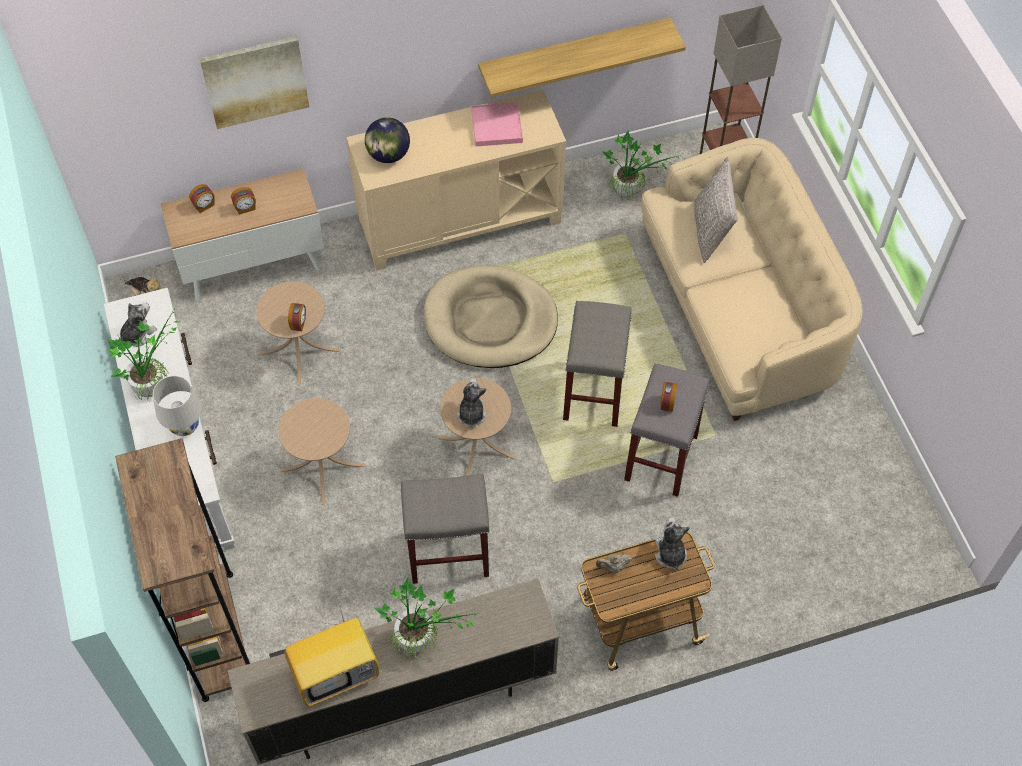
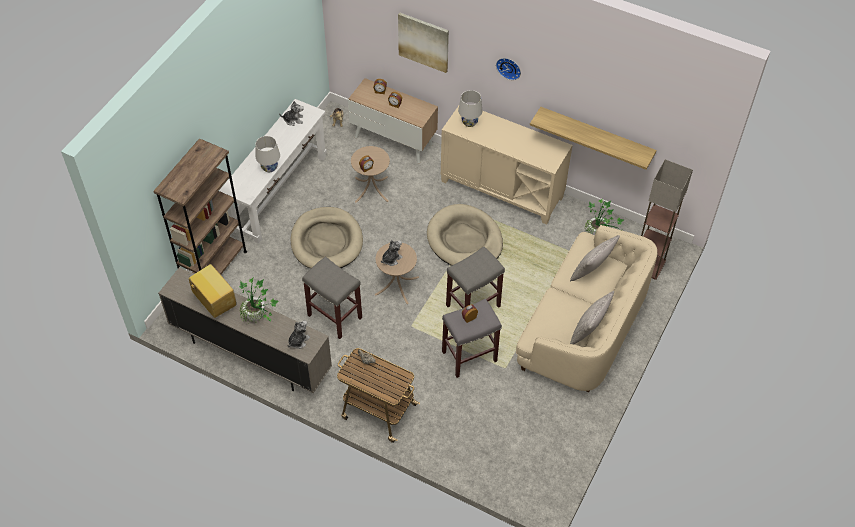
camera: 45 degrees right, 5 degrees down
(152, 382) = (277, 142): potted plant -> none
(323, 467) = (326, 241): beige side table -> beige dog bed
(337, 673) = (214, 302): television -> television turned 150 degrees counterclockwise
(388, 155) = (469, 122): globe -> white table lamp
(415, 33) = (509, 67): none -> wall clock
(496, 126) = (531, 145): pink tray -> none
(670, 553) = (396, 376): plush toy -> plush toy (298, 341)
(789, 304) = (588, 330): none -> grey pillow

